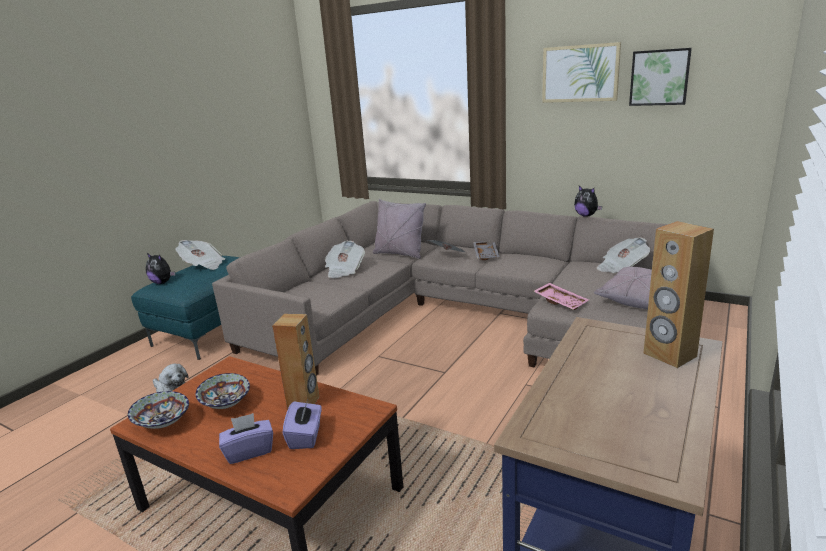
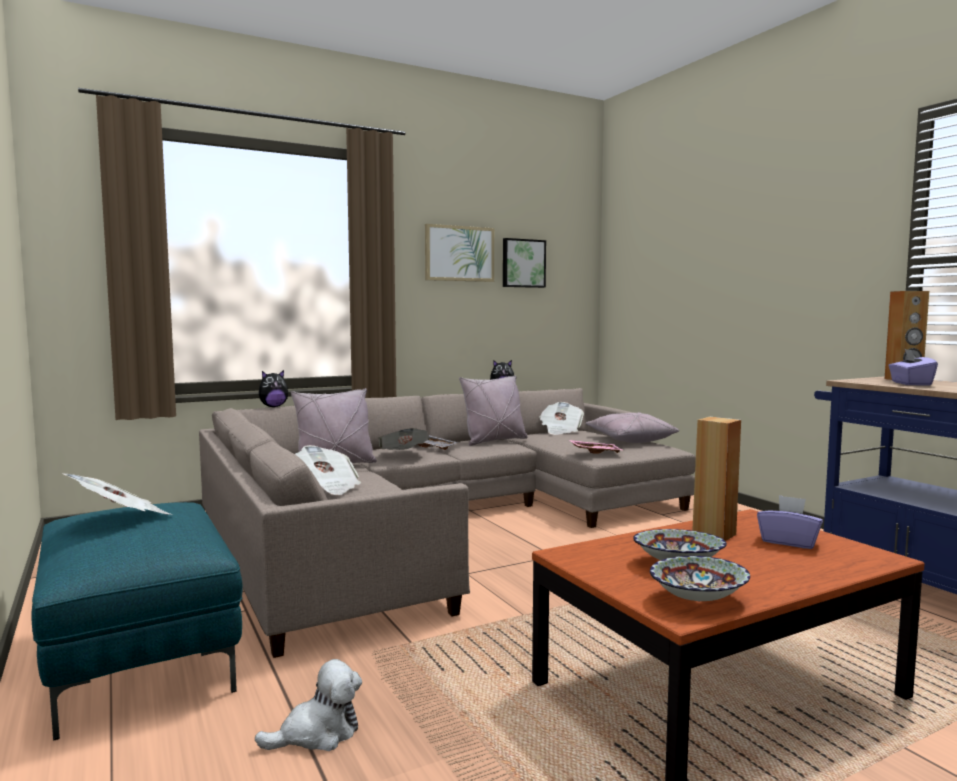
camera: 60 degrees left, 15 degrees down
(163, 282) = (111, 554): plush toy -> plush toy (273, 407)
(249, 451) = (804, 565): purple tissue box -> purple tissue box (910, 384)
(539, 262) = (494, 441): none -> purple pillow

